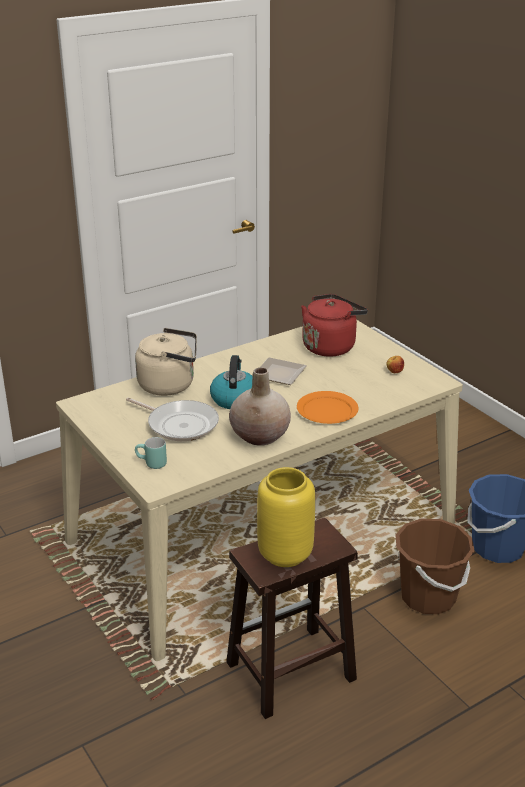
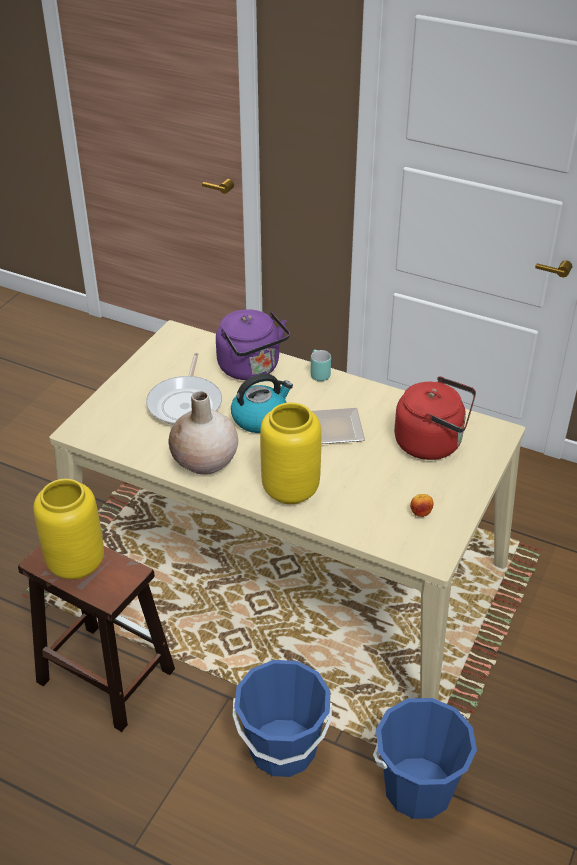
camera: 60 degrees right, 10 degrees up
(151, 464) = (108, 414): turquoise mug -> turquoise mug (317, 373)
(170, 385) = (251, 369): beige kettle -> purple kettle
(326, 410) = (291, 489): orange plate -> yellow vase
(428, 596) = (282, 748): brown bucket -> blue bucket

